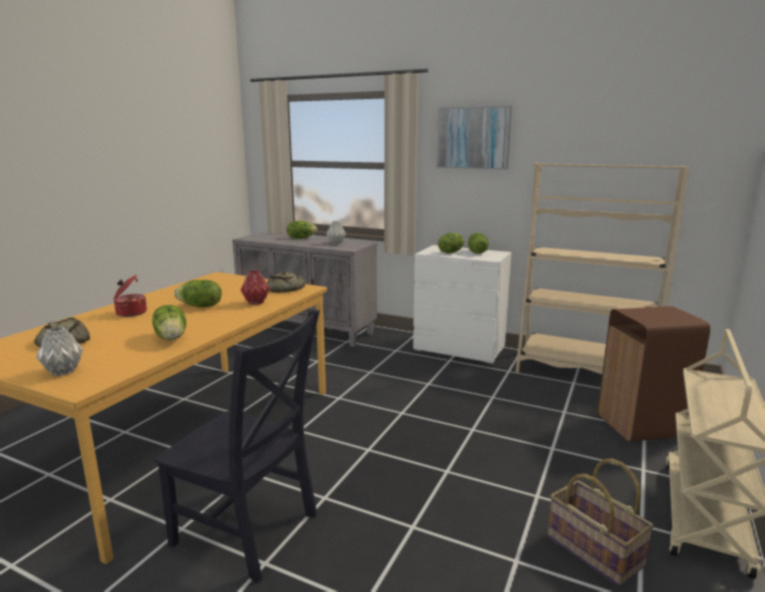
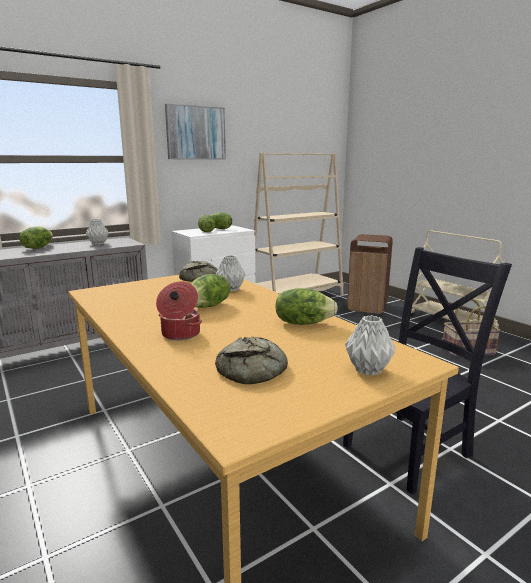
camera: 60 degrees left, 0 degrees up
(256, 302) = (231, 289): red vase -> grey vase

